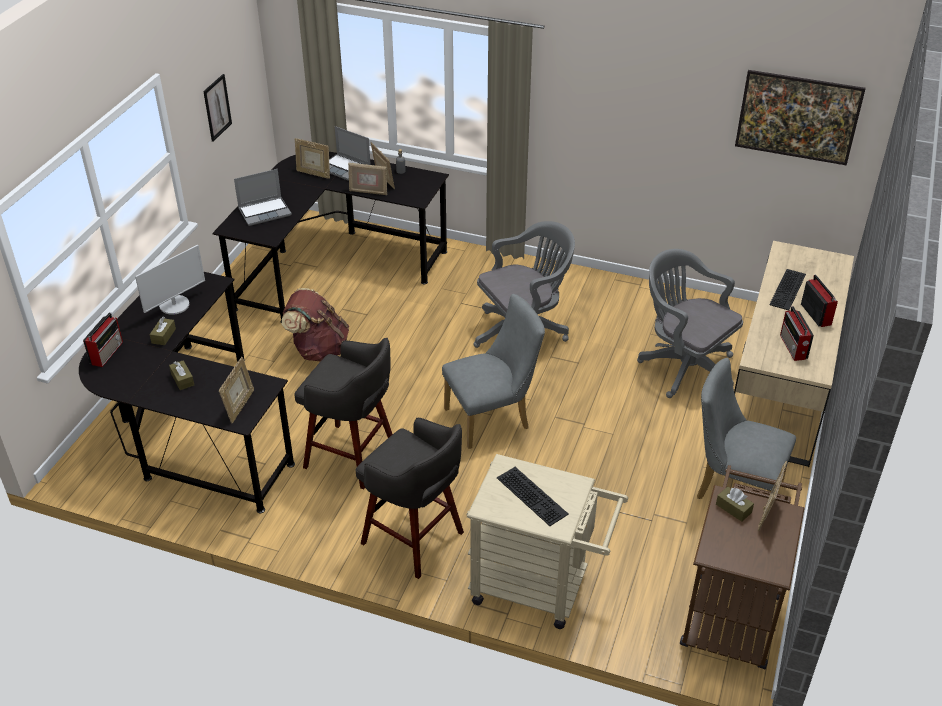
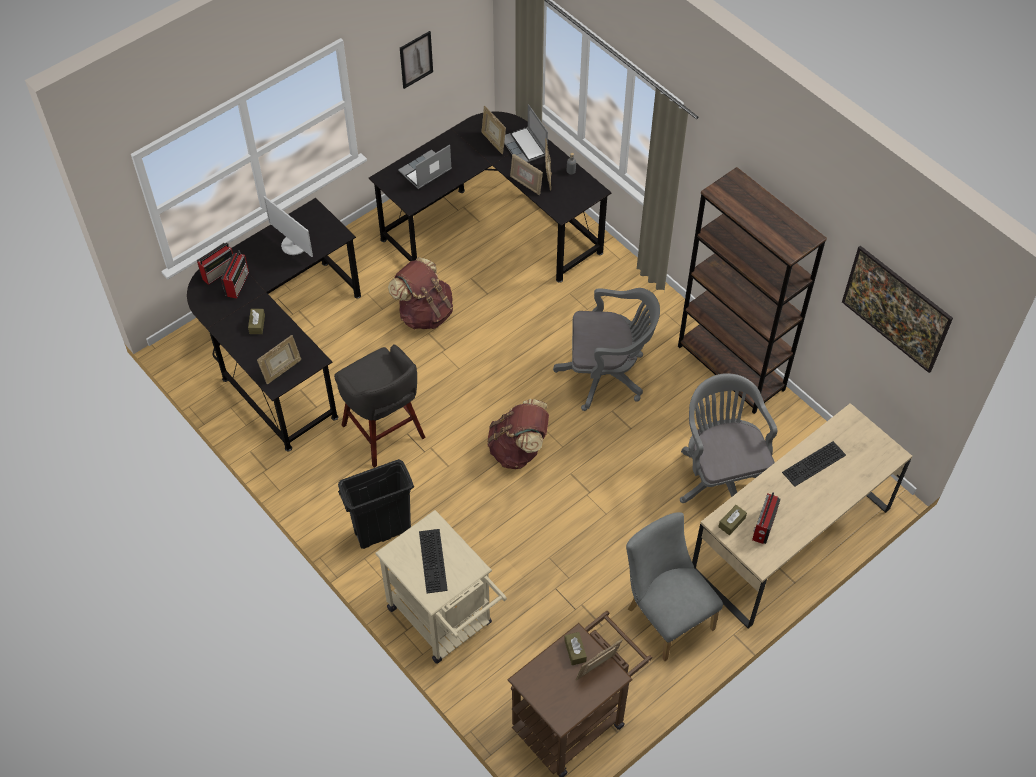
camera: 30 degrees right, 15 degrees up
(163, 336) = (268, 274): brown tissue box -> brown tissue box (731, 522)
(175, 305) = (294, 245): monitor -> monitor turned 60 degrees clockwise
(265, 212) = (425, 171): laptop -> laptop turned 135 degrees clockwise
(415, 540) = (382, 532): grey stool -> black trash can
(493, 418) = (519, 450): grey chair -> brown backpack
(622, 289) = (731, 368): none -> brown bookcase
(815, 313) = (816, 501): radio -> radio (238, 283)

